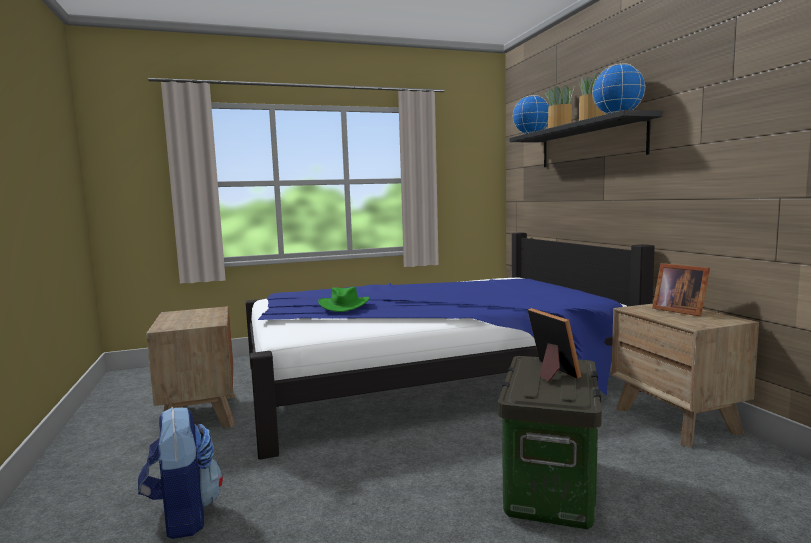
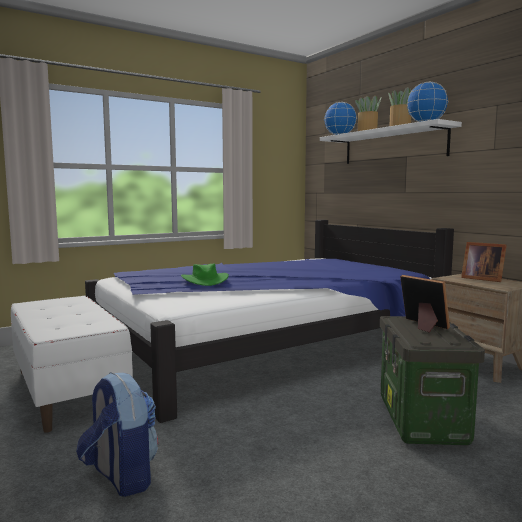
camera: 15 degrees left, 0 degrees up
(201, 415) = (69, 390): brown nightstand -> white bench
(589, 144) = (393, 146): black shelf -> white shelf

